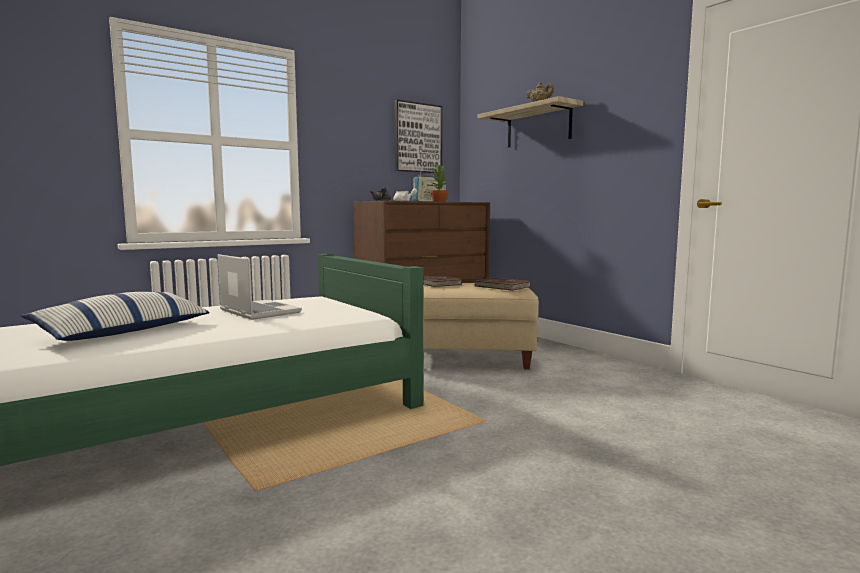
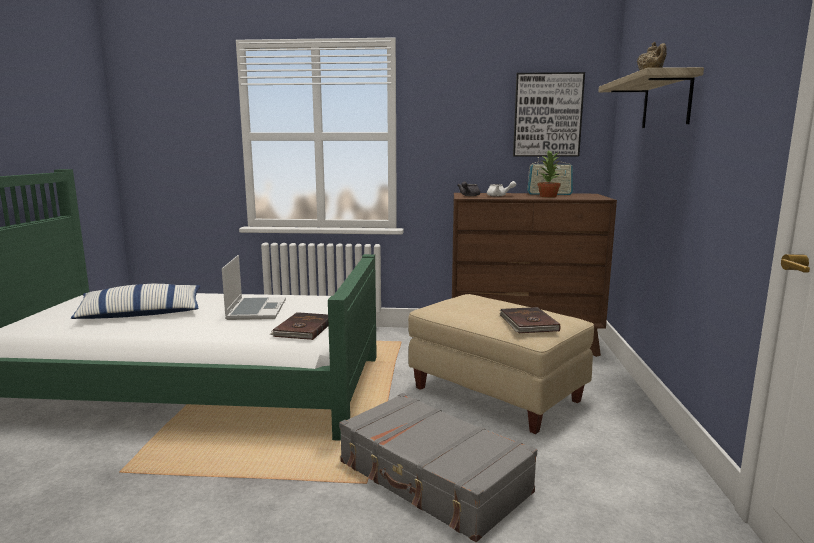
camera: 40 degrees right, 5 degrees up
(436, 283) = (475, 302): brown book -> brown book (303, 329)
(519, 405) = (432, 478): none -> grey suitcase

